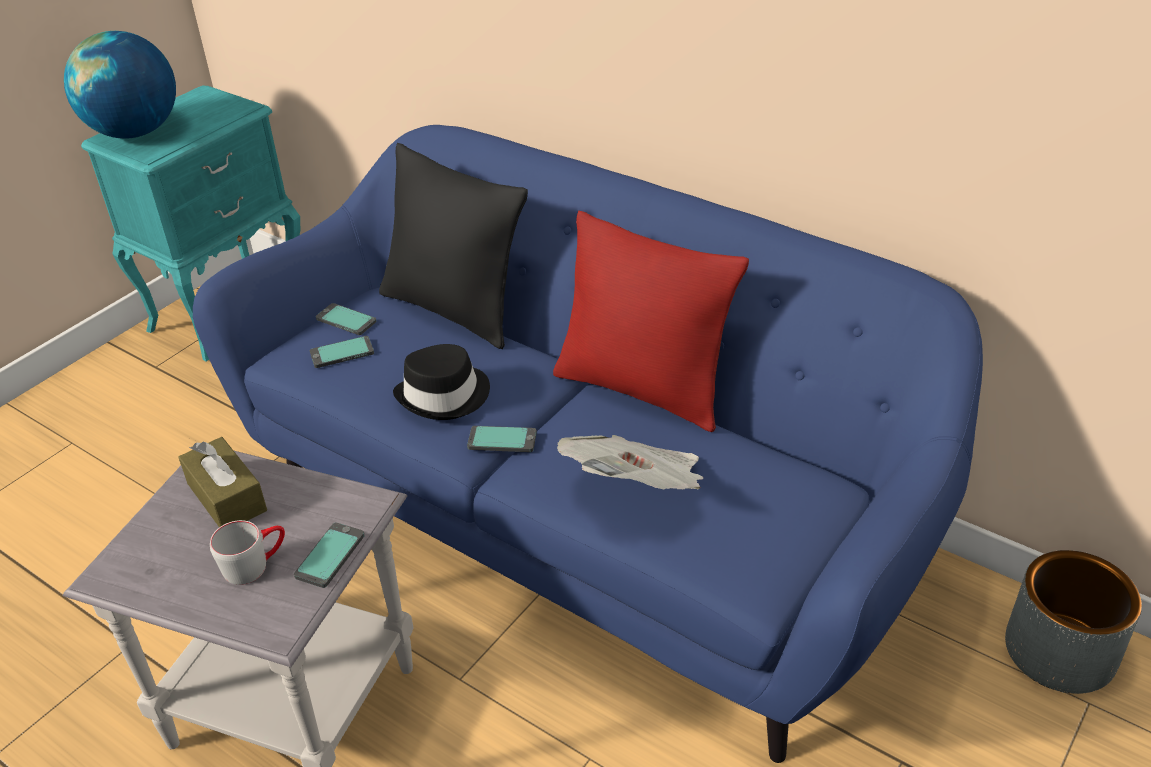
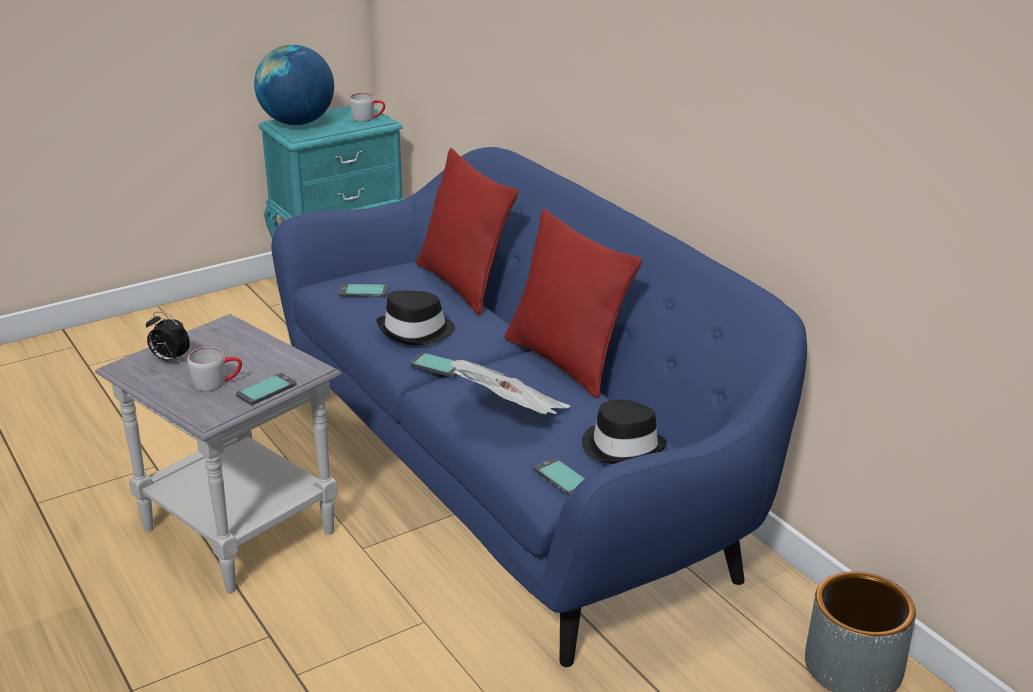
camera: 20 degrees right, 10 degrees down
(164, 544) = (170, 359): none -> alarm clock
(223, 107) = (368, 118): none -> grey mug
(227, 497) = (224, 345): brown tissue box -> none
(346, 320) = (380, 274): phone -> phone (562, 478)
(454, 310) = (463, 285): black pillow -> red pillow
(790, 495) = (622, 446): none -> black hat

